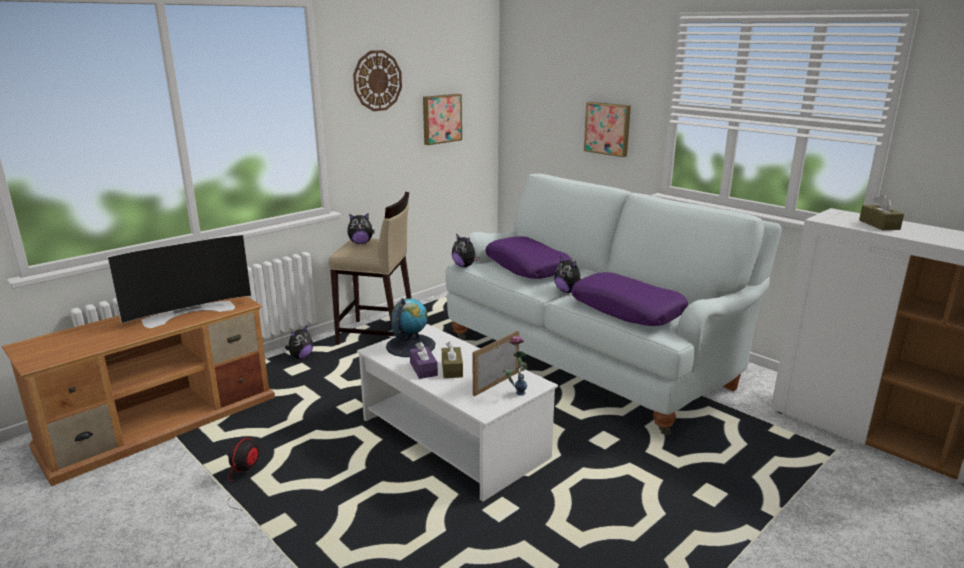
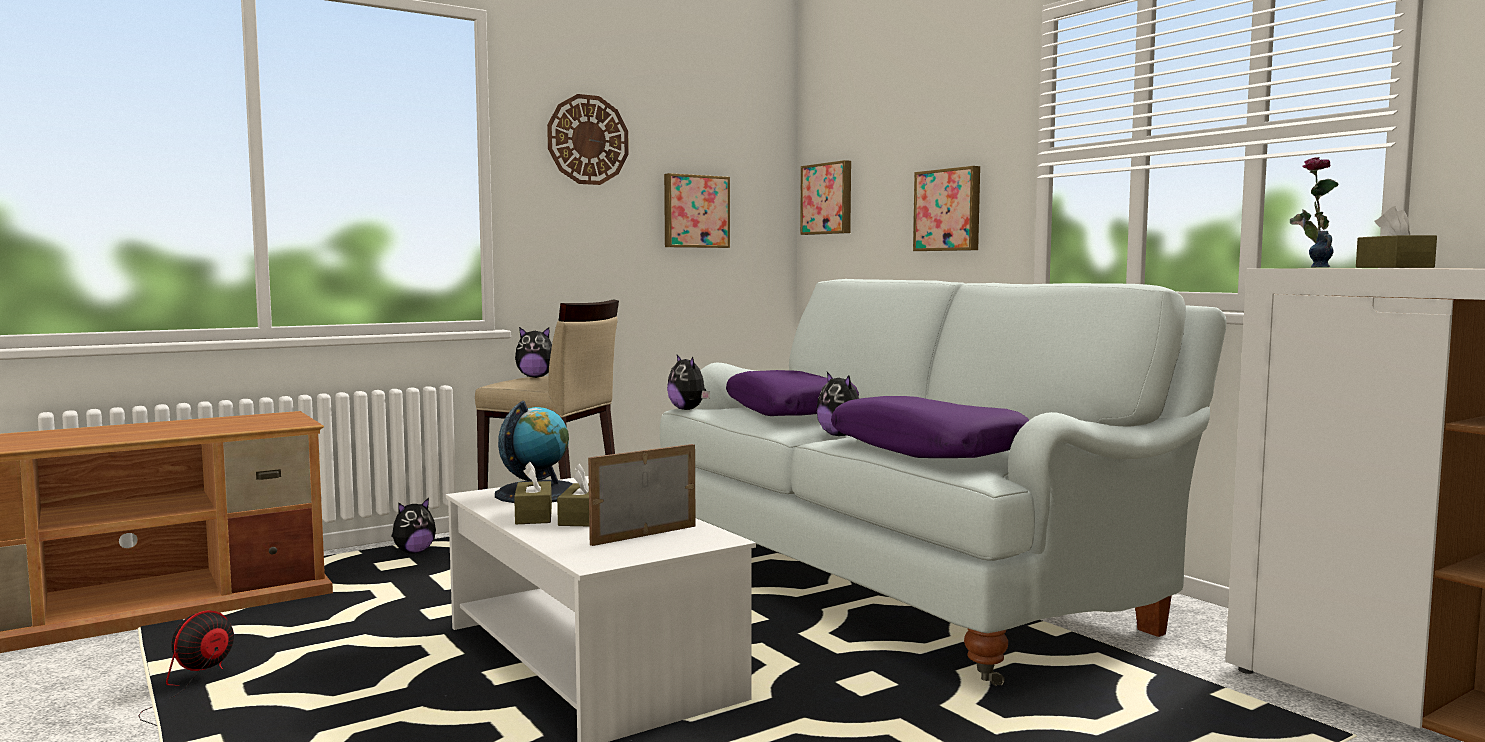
camera: 10 degrees right, 15 degrees down
(189, 312) = (207, 426): television -> none
(423, 369) = (534, 515): purple tissue box -> brown tissue box
(514, 394) = (665, 548): vase -> vase (1309, 267)
(522, 105) = (828, 199): none -> picture

